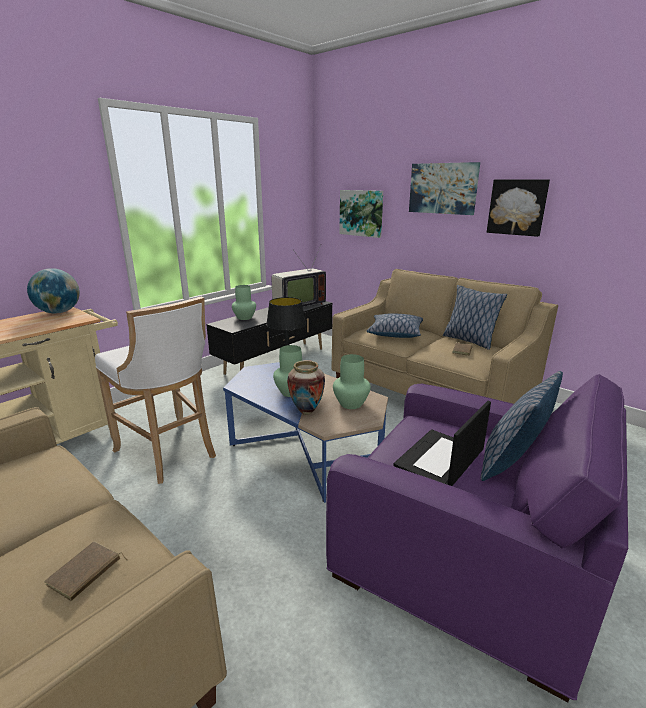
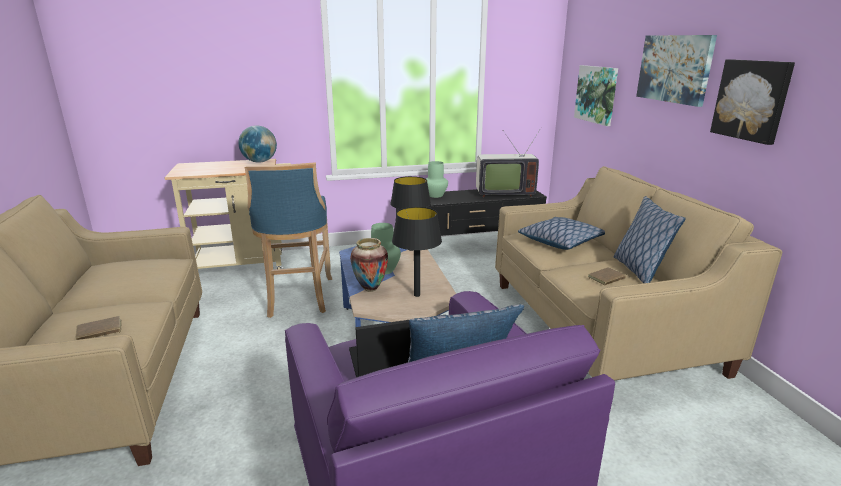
camera: 35 degrees right, 0 degrees up
(169, 453) = (298, 298): white stool -> blue stool
(351, 404) = (417, 295): green vase -> black table lamp

